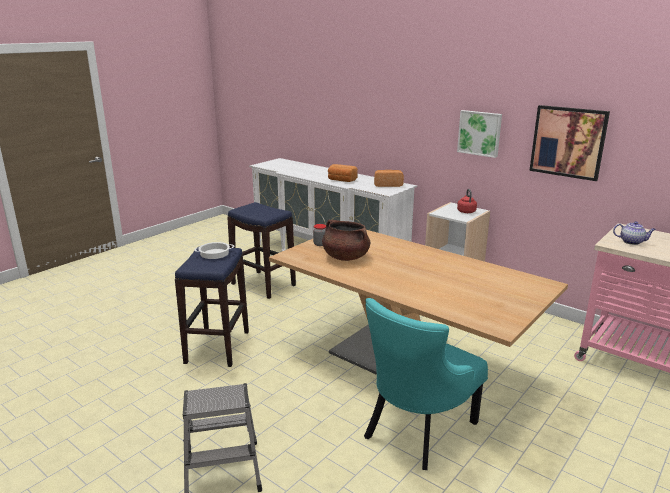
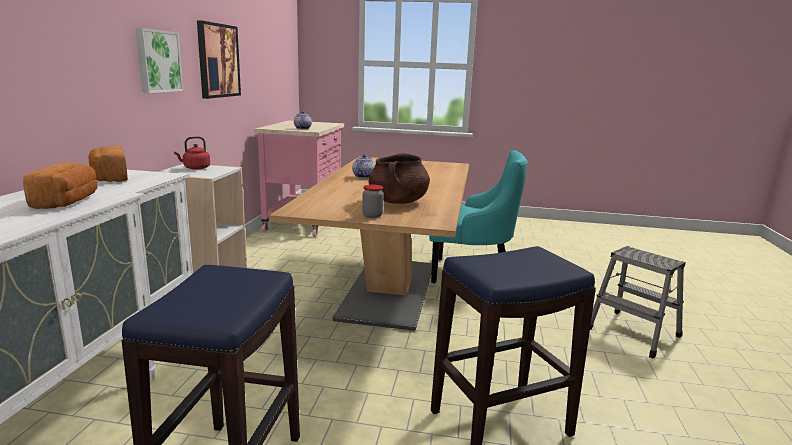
camera: 120 degrees left, 5 degrees down
(214, 254) = (500, 265): cooking pot -> none
(442, 263) = (363, 176): none -> teapot

